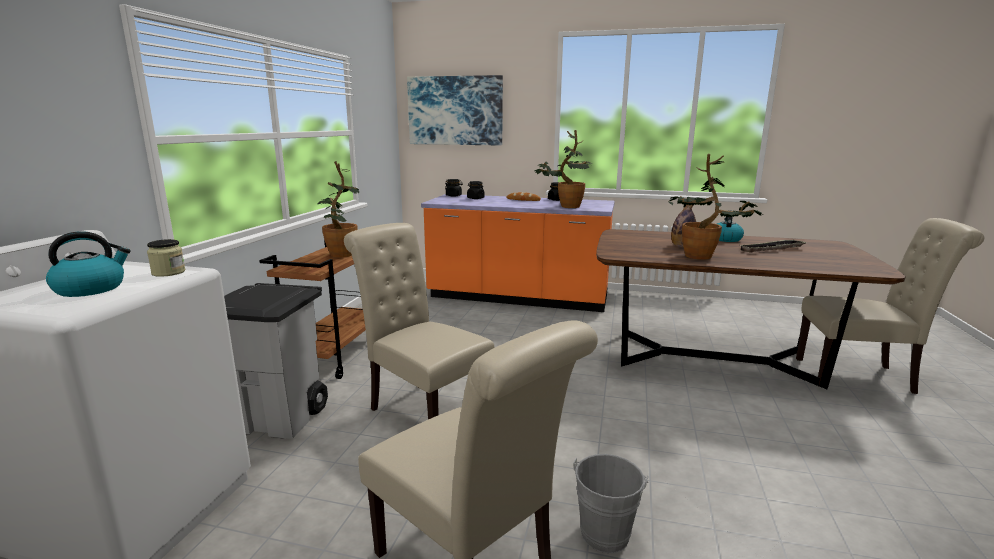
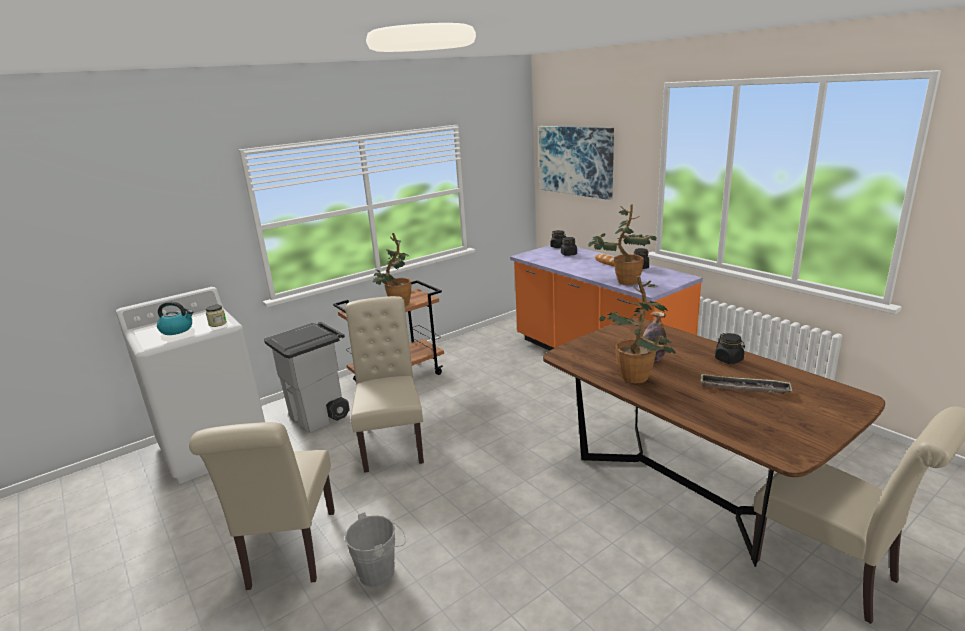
camera: 40 degrees right, 5 degrees up
(725, 239) = (729, 360): kettle -> black jar

